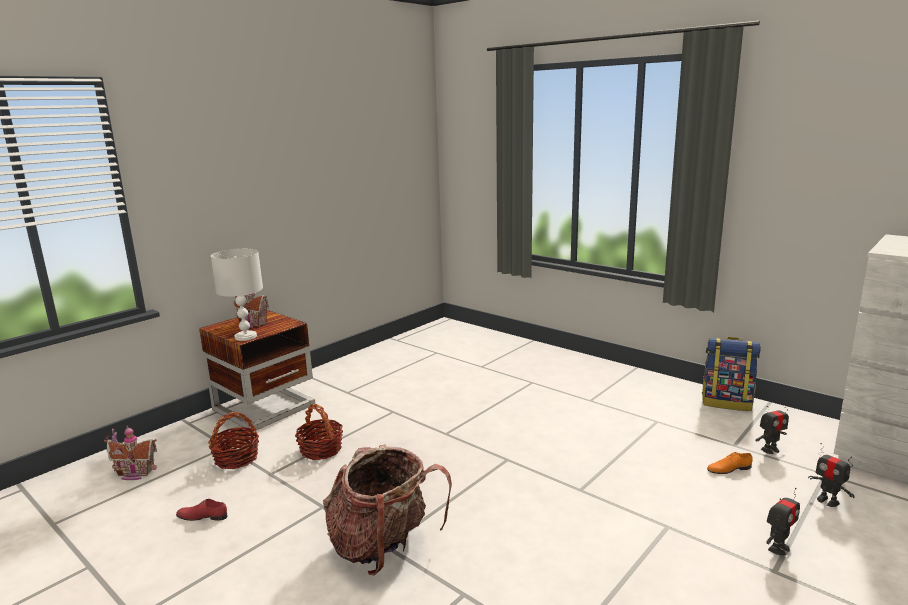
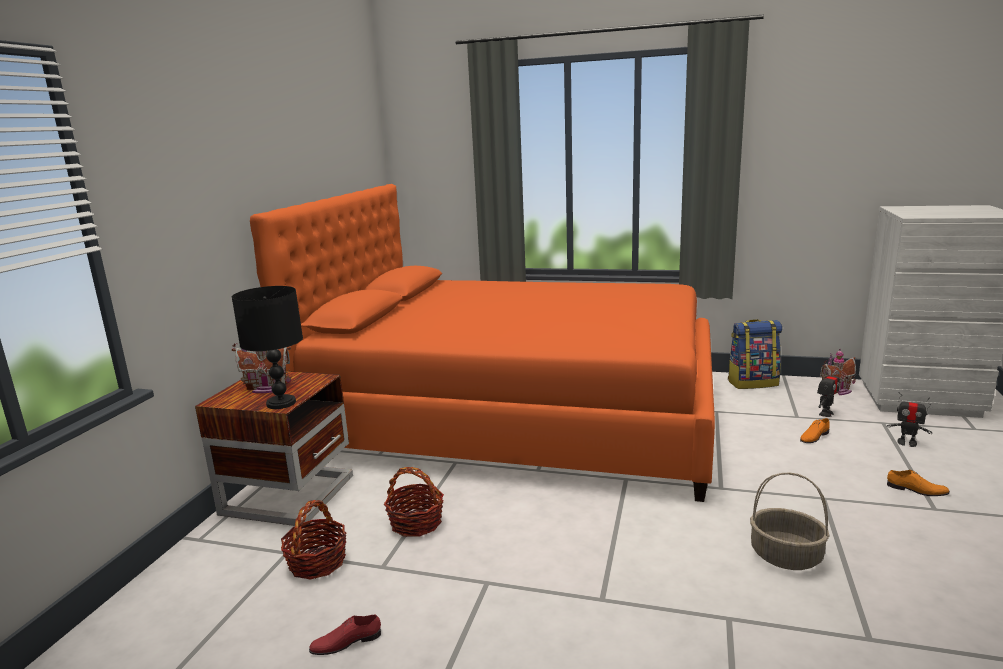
camera: 25 degrees left, 0 degrees up
(135, 474) = (185, 623): toy house -> toy house (838, 391)
(246, 336) = (281, 403): white table lamp -> black table lamp
(383, 547) = (601, 601): backpack -> none
(475, 385) = (515, 415): none -> orange bed
(569, 563) = (785, 556): none -> basket
(778, 548) = (917, 490): toy robot -> orange shoe

